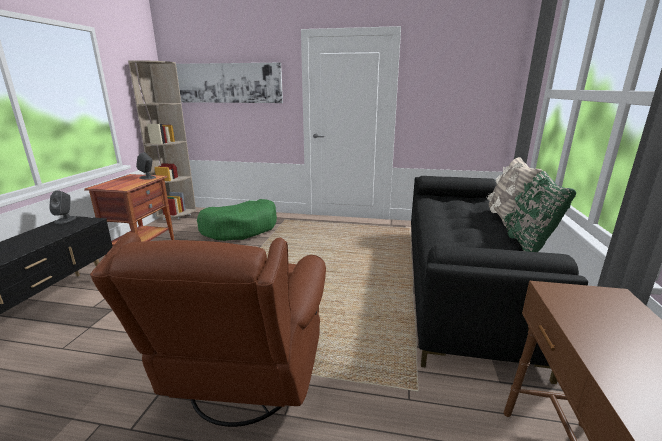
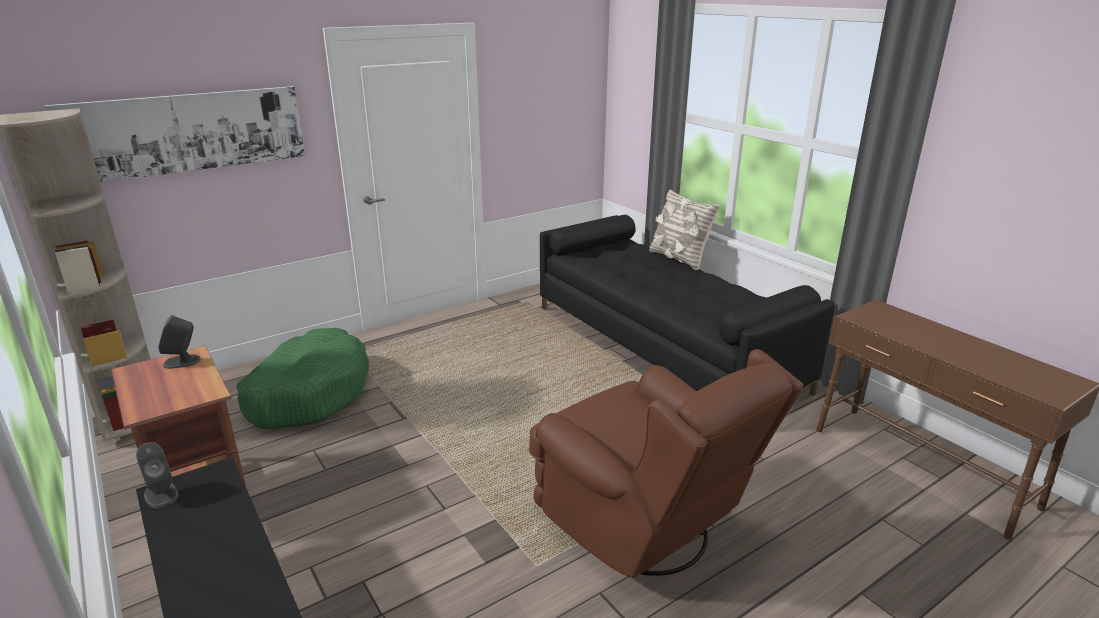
camera: 45 degrees left, 5 degrees up
(527, 243) = (735, 282): green pillow -> none

